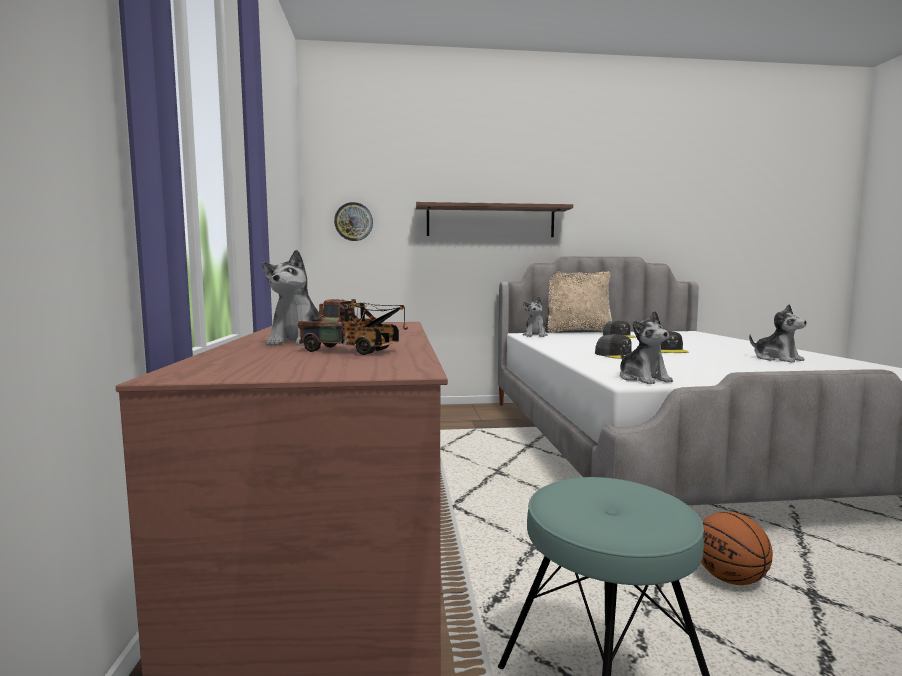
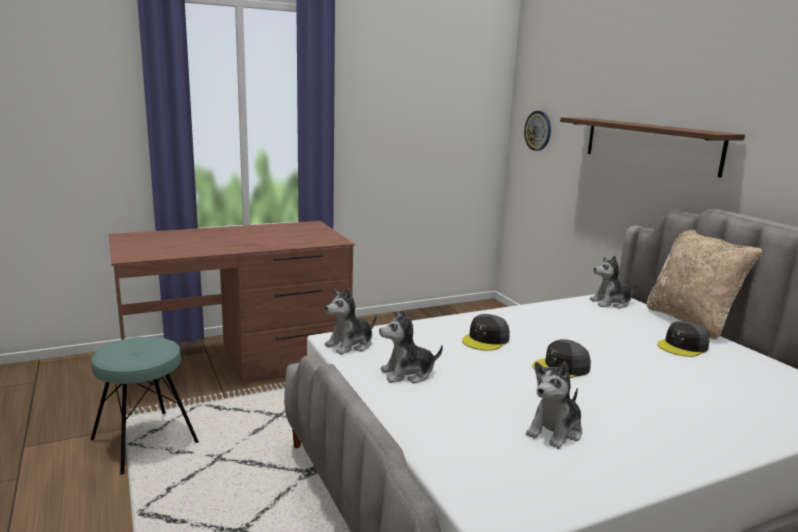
camera: 70 degrees right, 10 degrees up
(298, 341) = (220, 235): plush toy -> plush toy (407, 374)
(355, 351) = (185, 246): toy truck -> none
(729, 579) = (257, 496): basketball -> none

